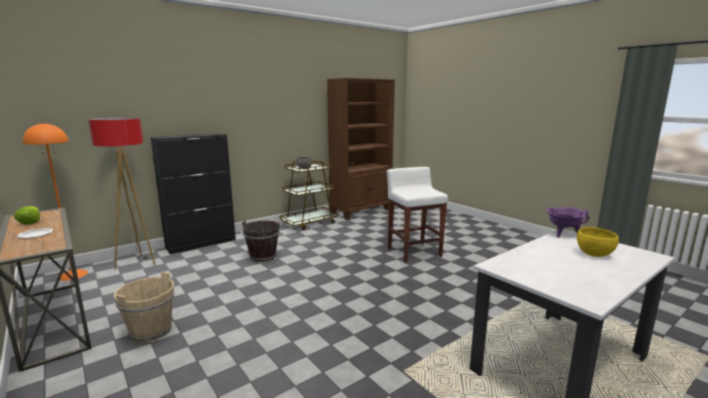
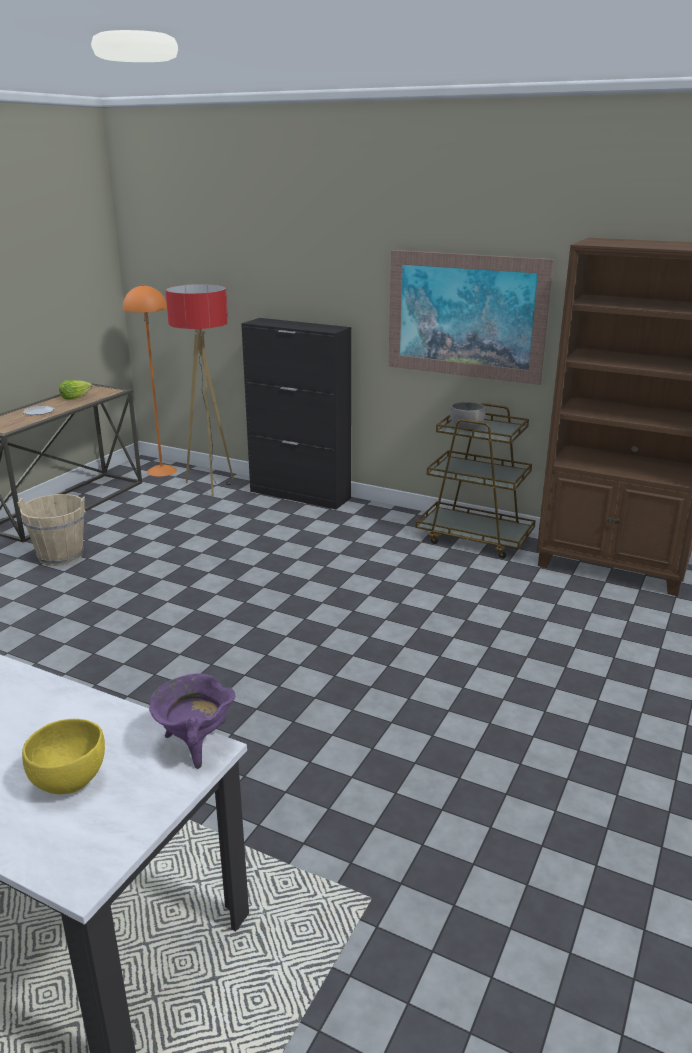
camera: 65 degrees right, 10 degrees up
(263, 256) = (293, 548): brown bucket -> none
(279, 118) = (465, 316): none -> picture
(413, 252) = (441, 679): white stool -> none

